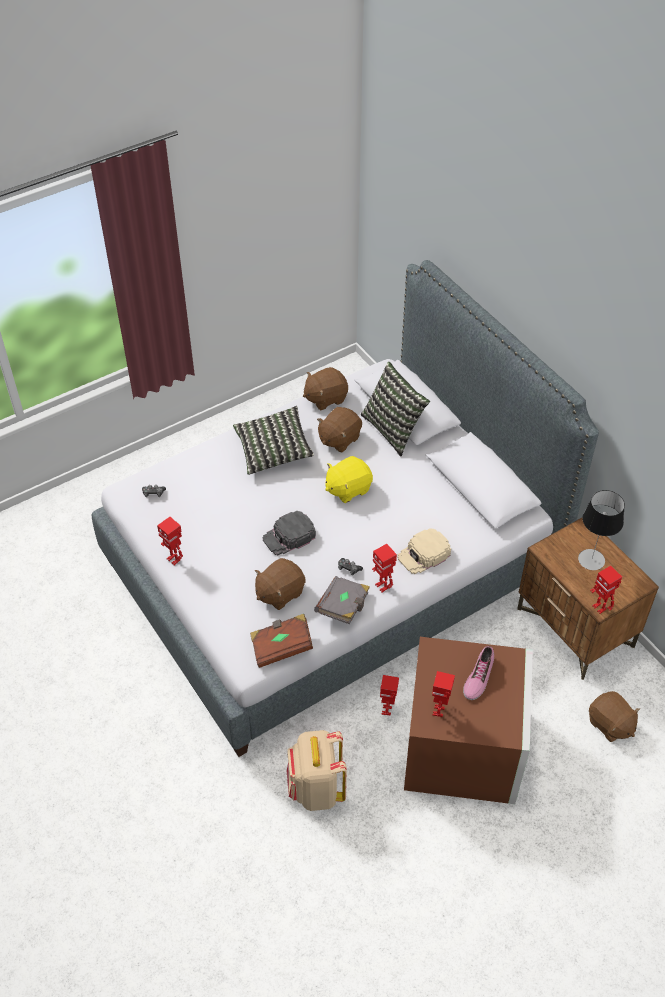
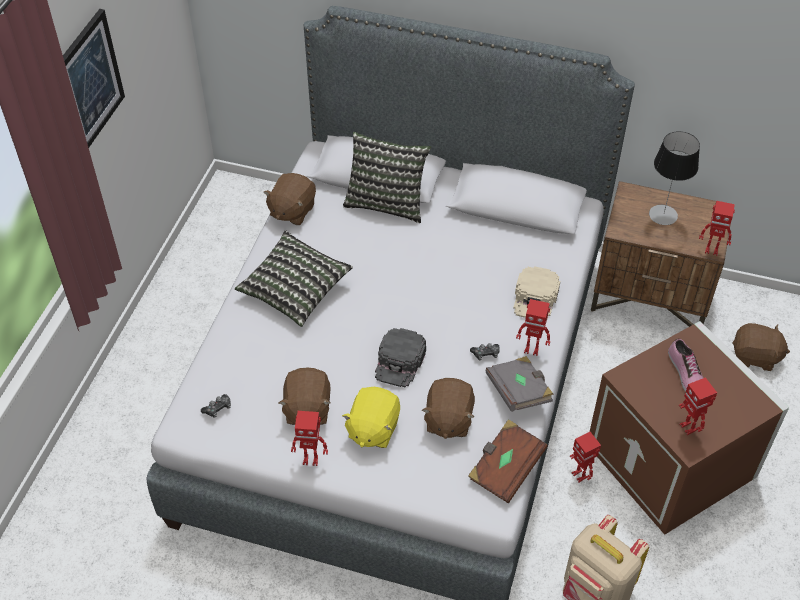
camera: 40 degrees left, 0 degrees up
(215, 232) = (89, 81): none -> picture
(339, 439) = (346, 241): brown plush toy -> brown plush toy (307, 409)
(348, 488) = (405, 281): yellow plush toy -> yellow plush toy (372, 429)

